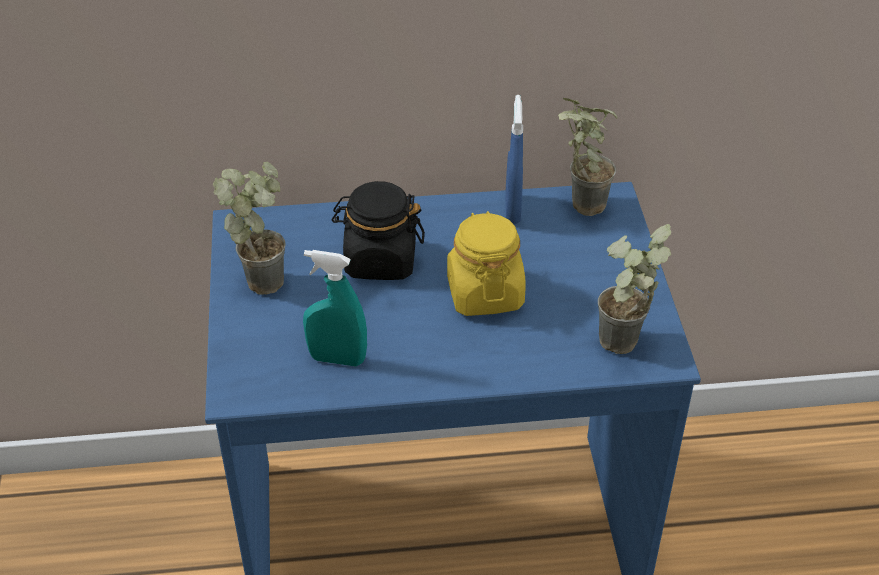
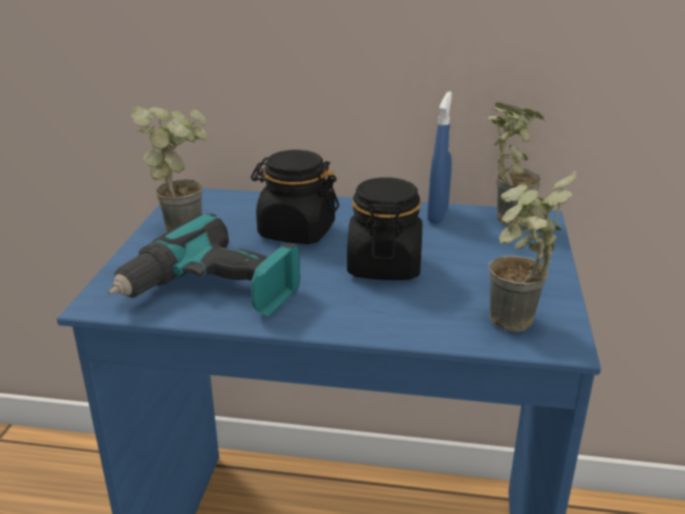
camera: 15 degrees right, 15 degrees down
(337, 359) = (212, 292): turquoise spray bottle -> power drill
(484, 293) = (384, 266): yellow jar -> black jar

